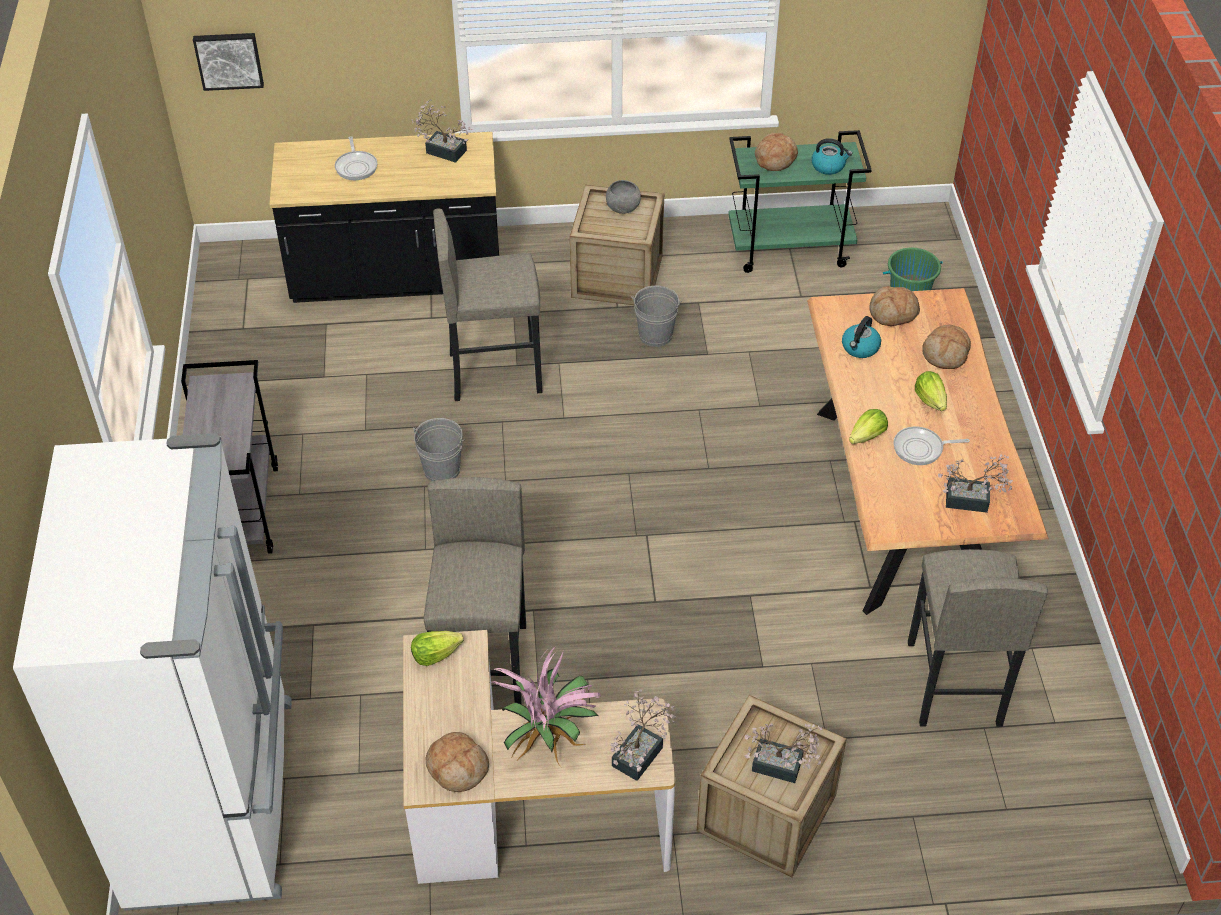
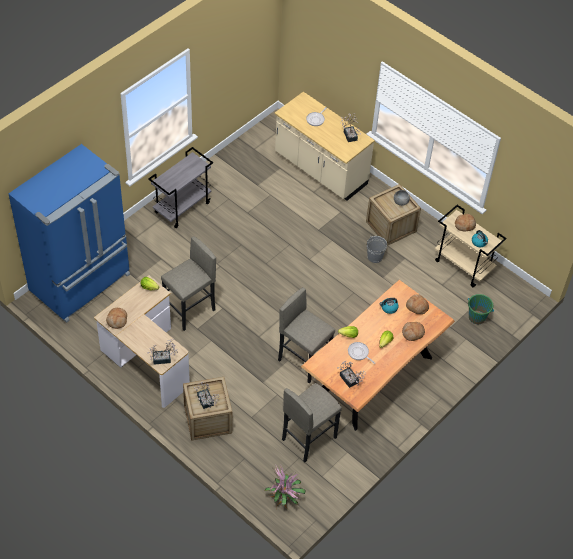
camera: 45 degrees right, 5 degrees up
(216, 800) = (81, 283): white fridge -> blue fridge
(229, 60) = (302, 52): picture -> none
(397, 279) = (320, 170): black counter -> beige counter
(442, 470) = (252, 244): grey bucket -> none
(495, 372) = (308, 226): grey stool -> grey stool (304, 361)
(549, 738) = (147, 334): potted plant -> potted plant (284, 499)
(790, 249) = (463, 266): green cart -> beige cart

